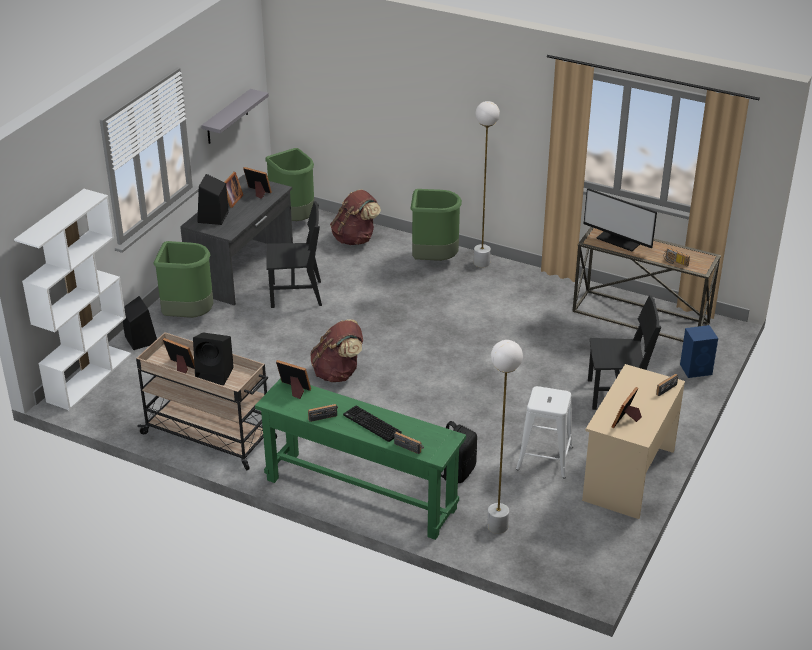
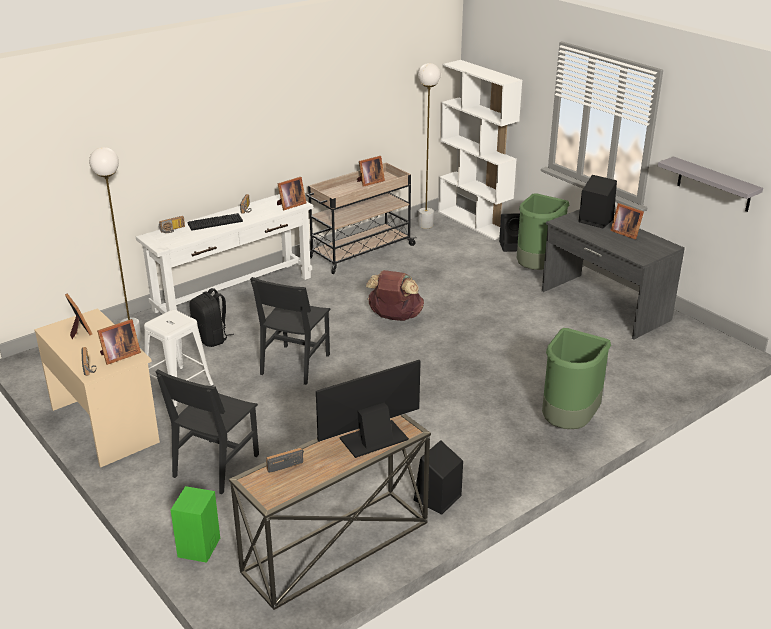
camera: 115 degrees right, 5 degrees down
(215, 374) = (349, 191): black speaker -> black speaker (437, 499)
(258, 192) = (637, 247): picture frame -> picture frame (119, 355)
(294, 219) = (704, 353): green trash can -> none
(296, 294) = (542, 324): black chair -> black chair (295, 364)
(355, 239) = (641, 381): brown backpack -> none
(360, 494) = (234, 293): green console table -> white console table
(481, 263) = (541, 457): white floor lamp -> white floor lamp (425, 225)
(696, 369) = (198, 548): blue speaker -> green speaker

